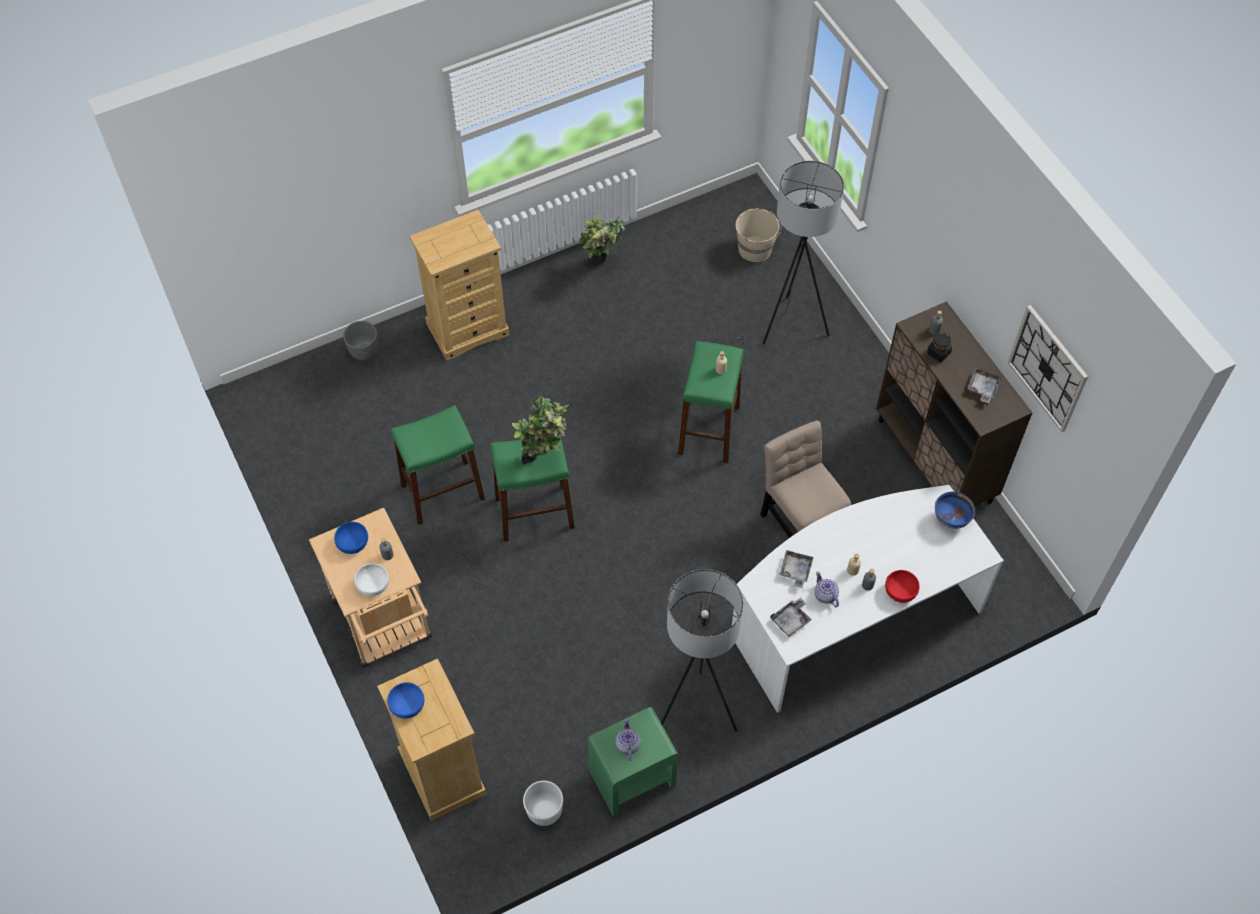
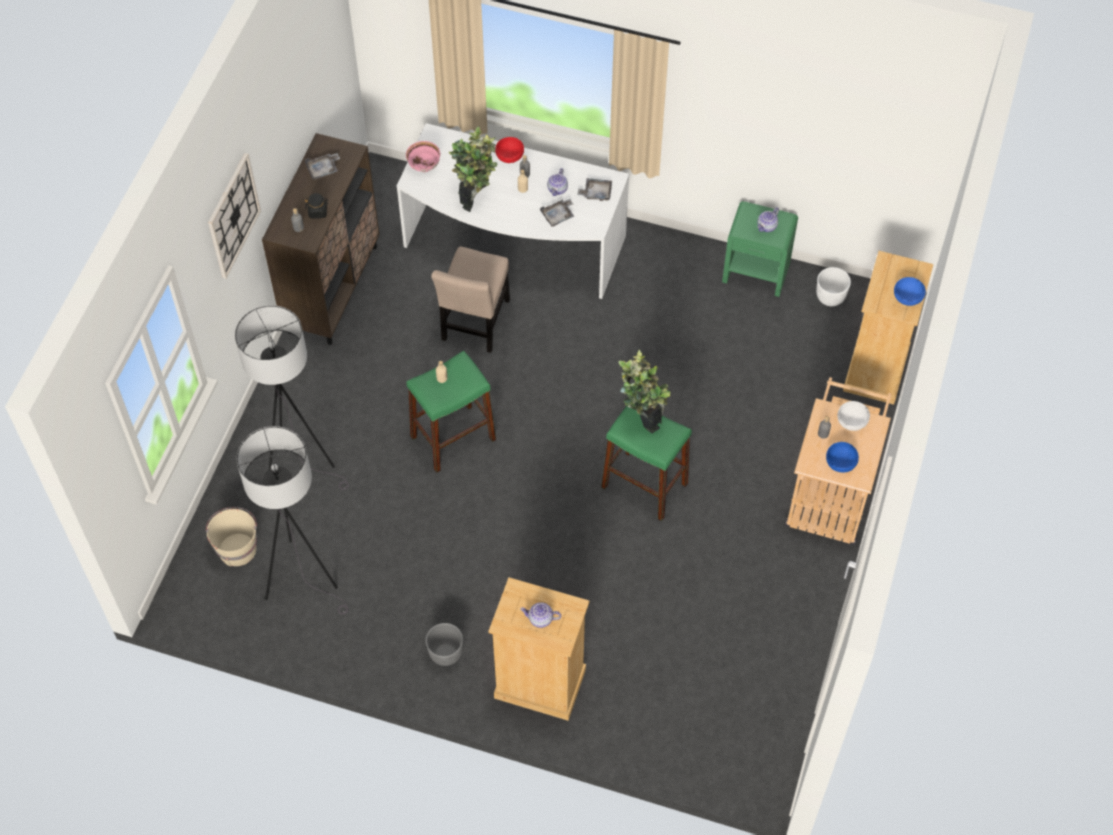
camera: 135 degrees left, 0 degrees up
(364, 351) = (644, 740): grey planter -> grey planter (445, 654)
(442, 492) = (696, 558): green stool -> none
(451, 240) = (540, 619): none -> teapot
(601, 269) = (374, 642): potted plant -> potted plant (475, 197)
(693, 714) = (678, 276): grey floor lamp -> grey floor lamp (304, 577)
(951, 519) = (424, 167): blue bowl -> pink bowl
(1048, 368) = (305, 91): wall clock -> wall clock (233, 215)

